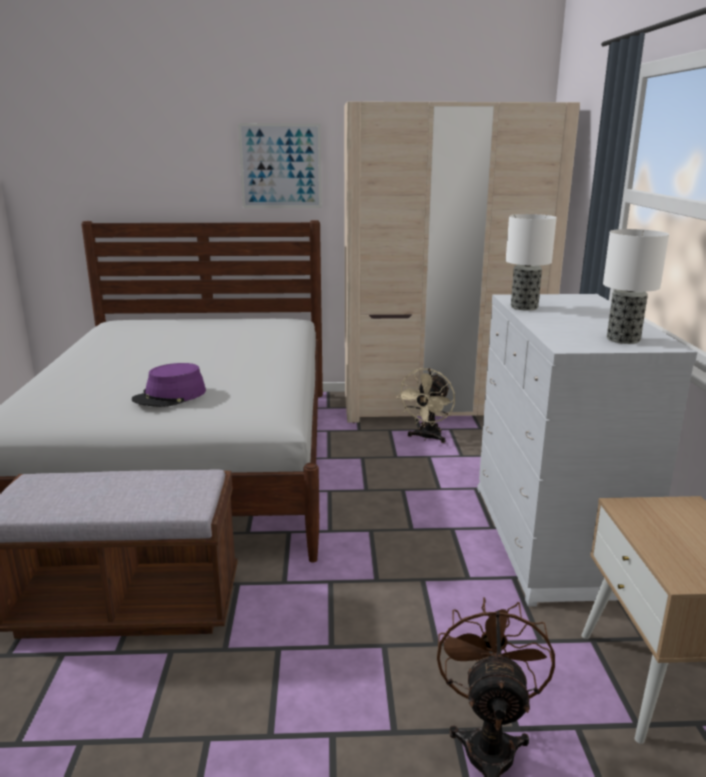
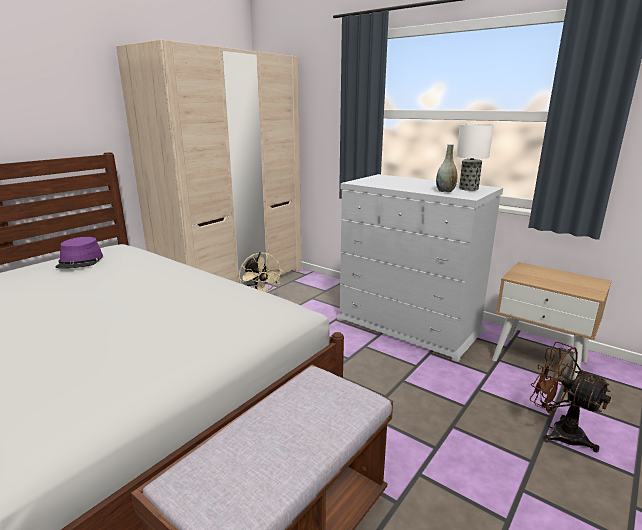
camera: 50 degrees left, 0 degrees up
(170, 396) = (179, 332): purple hat -> purple hat (80, 261)
(280, 166) = (61, 102): picture -> none
(524, 307) = (381, 185): table lamp -> none
(570, 333) = (445, 191): none -> grey vase

